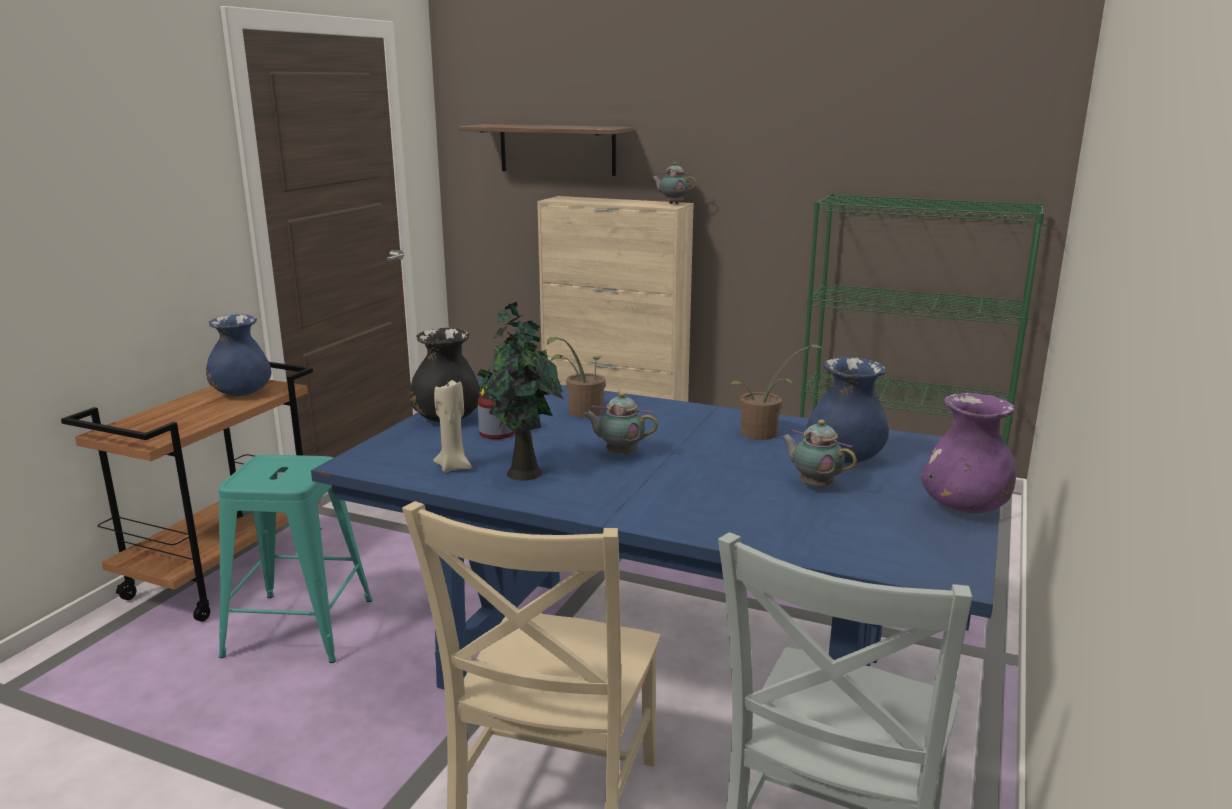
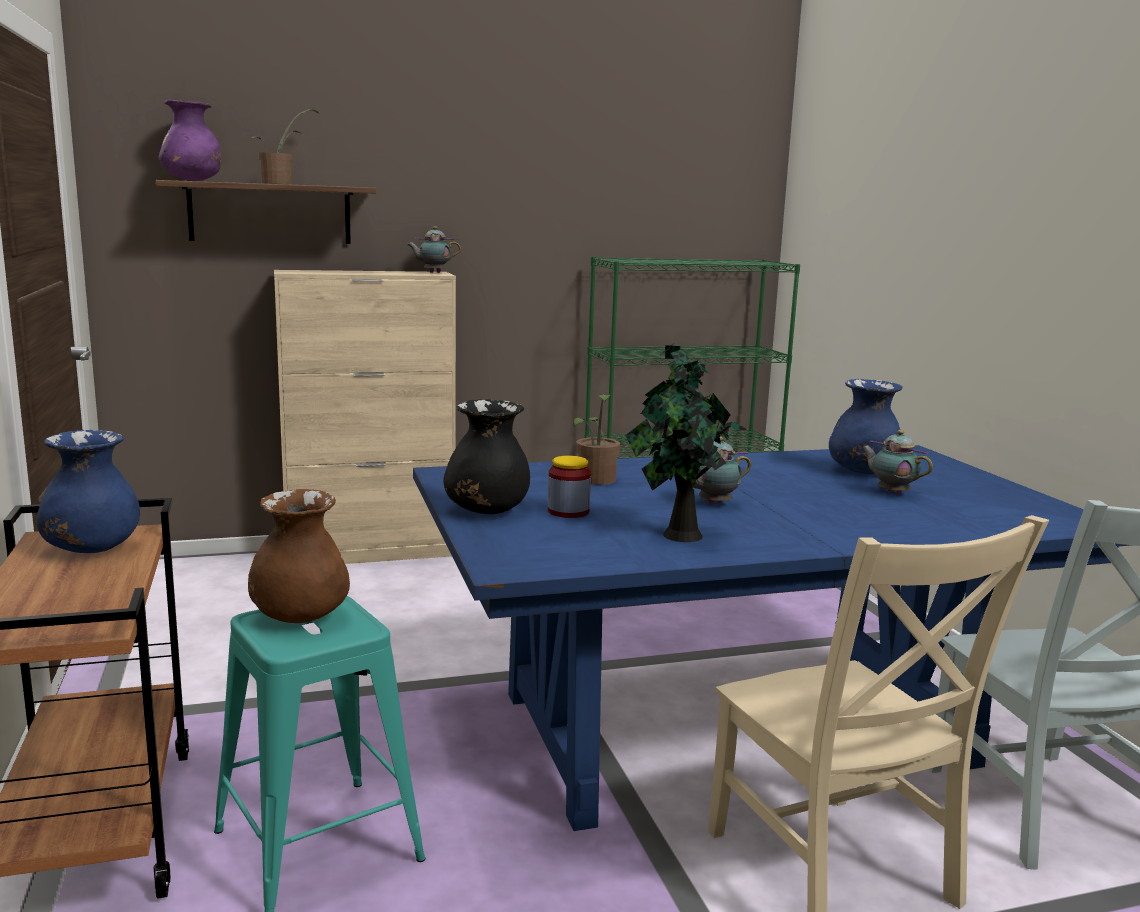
camera: 40 degrees left, 5 degrees down
(282, 465) = (300, 617): none -> brown vase
(454, 467) = (609, 546): beige candle -> none
(765, 433) = (771, 467): potted plant -> potted plant (281, 184)
(814, 485) = (891, 492): teapot -> teapot turned 45 degrees clockwise
(964, 508) = (997, 485): purple vase -> purple vase (192, 180)

